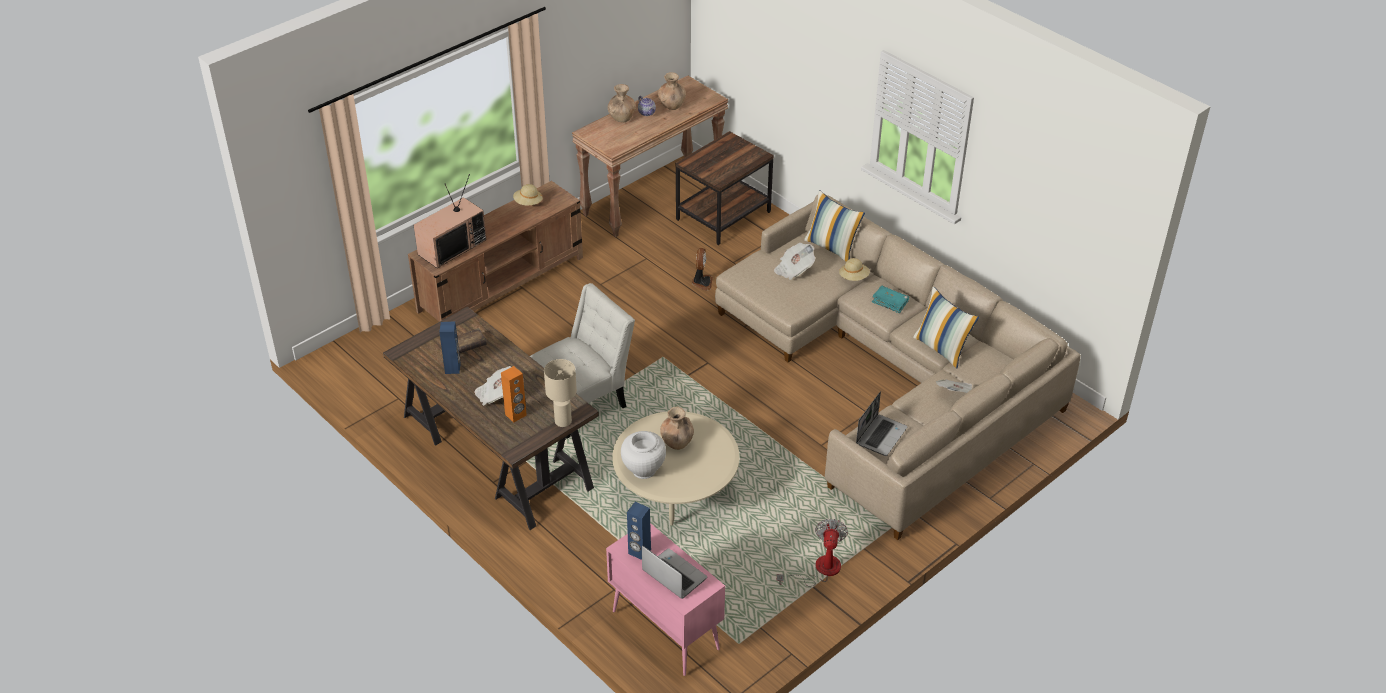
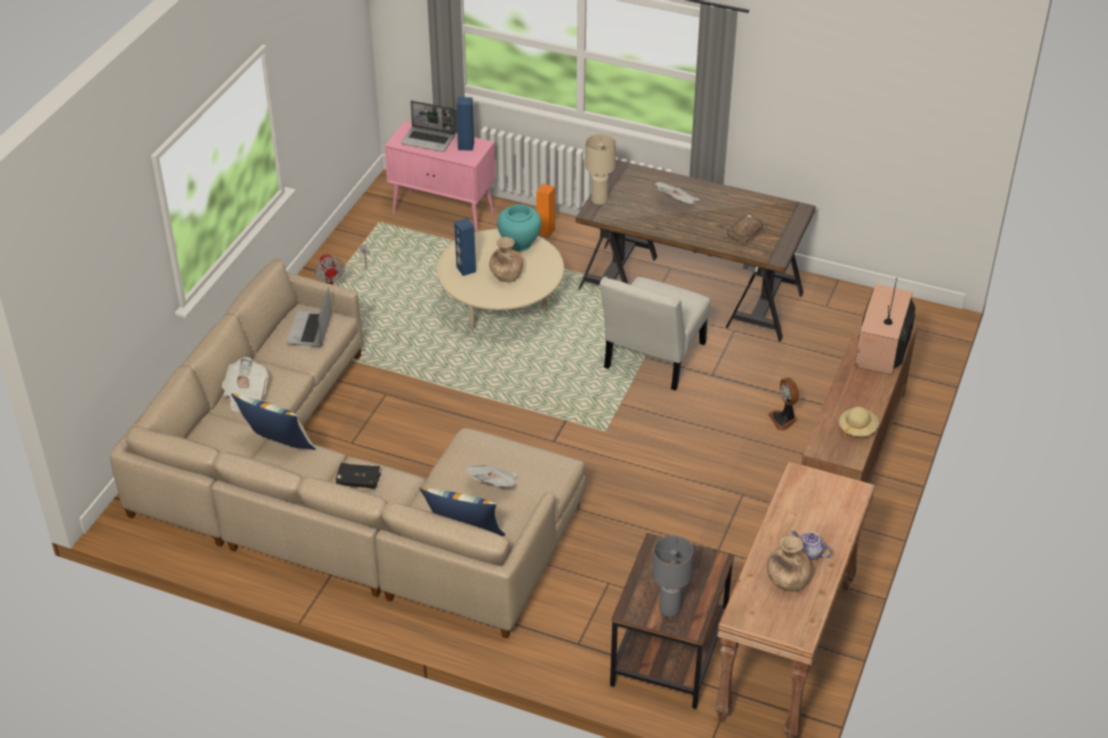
camera: 155 degrees right, 0 degrees up
(453, 368) = (738, 211): blue speaker -> blue speaker (466, 269)
(516, 415) = (645, 193): orange speaker -> orange speaker (545, 231)
(621, 117) = (834, 532): brown vase -> none
(643, 470) = (519, 244): white vase -> turquoise vase
(701, 282) = (627, 539): fan -> fan (784, 419)
(736, 149) = (669, 609): none -> grey table lamp
(854, 277) = (416, 500): beige hat -> none
(890, 302) = (358, 480): turquoise book -> black book

